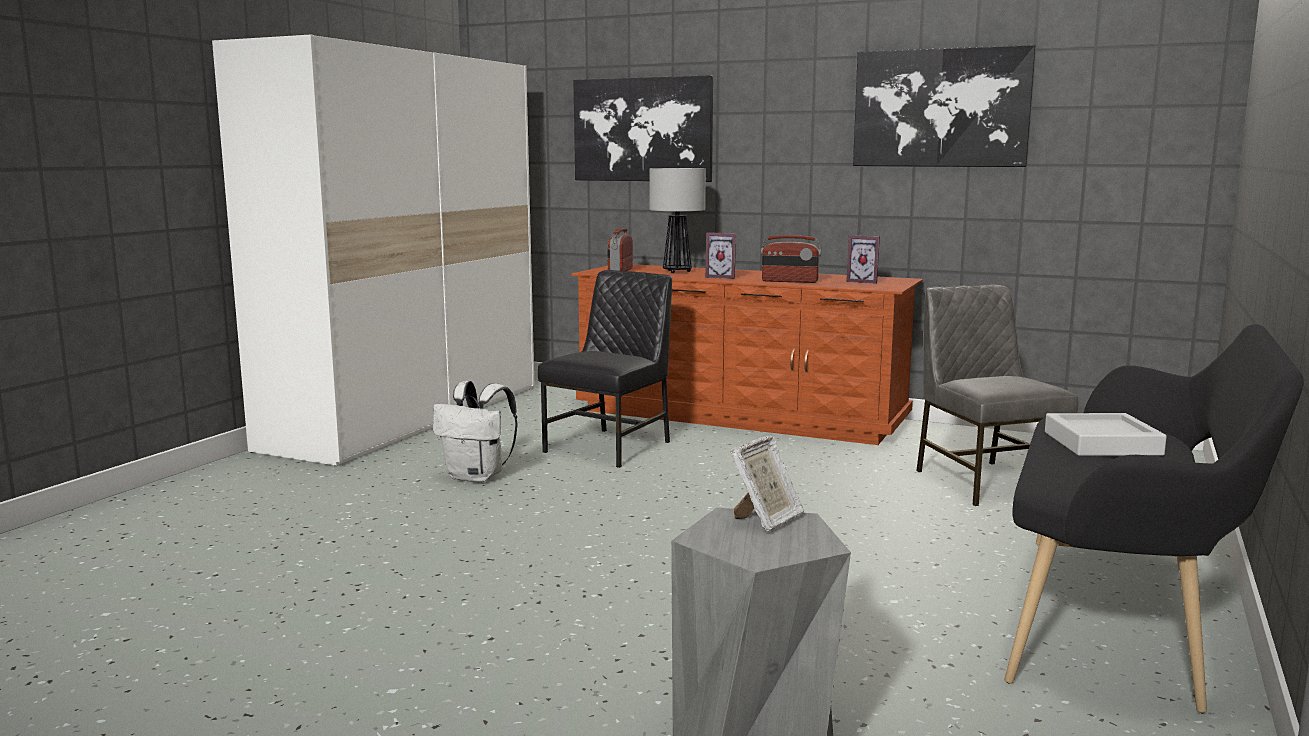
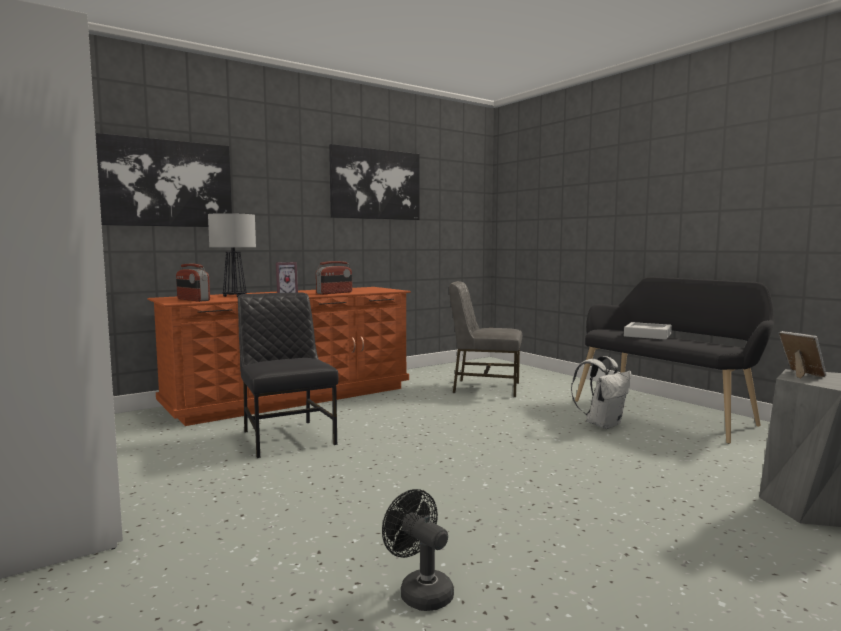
camera: 60 degrees left, 5 degrees down
(333, 563) = (420, 591): none -> black fan
(477, 477) = (277, 490): white backpack -> white backpack (602, 424)
(864, 281) = (365, 289): picture frame -> none

